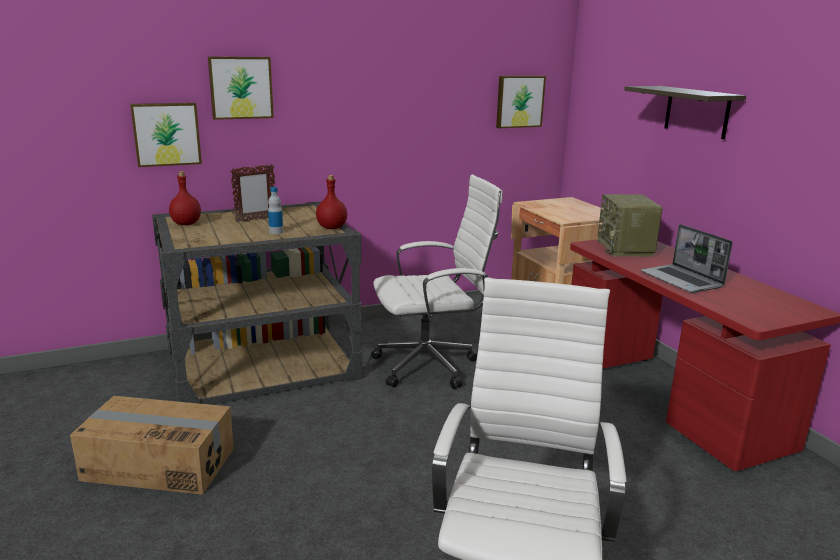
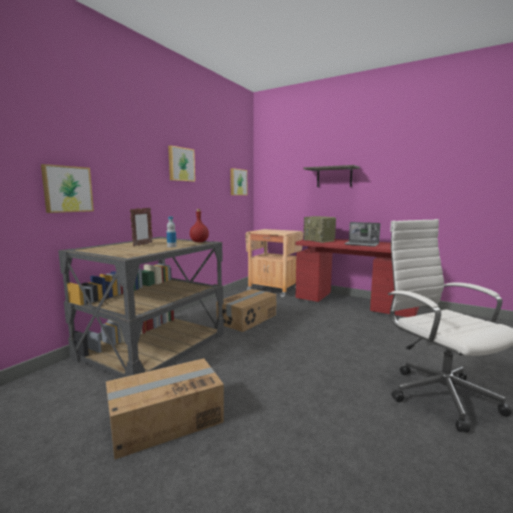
camera: 35 degrees left, 10 degrees down
(187, 224) = (99, 250): red bottle -> none
(240, 87) = (114, 160): picture -> picture (180, 164)
(430, 365) = (248, 319): white office chair -> cardboard box

